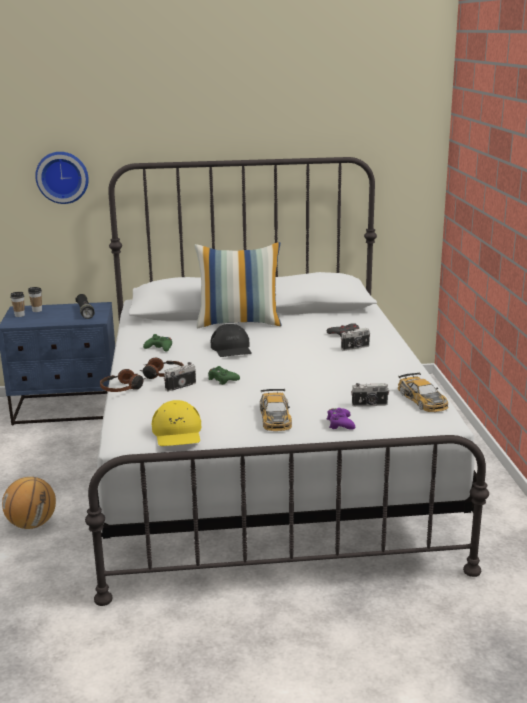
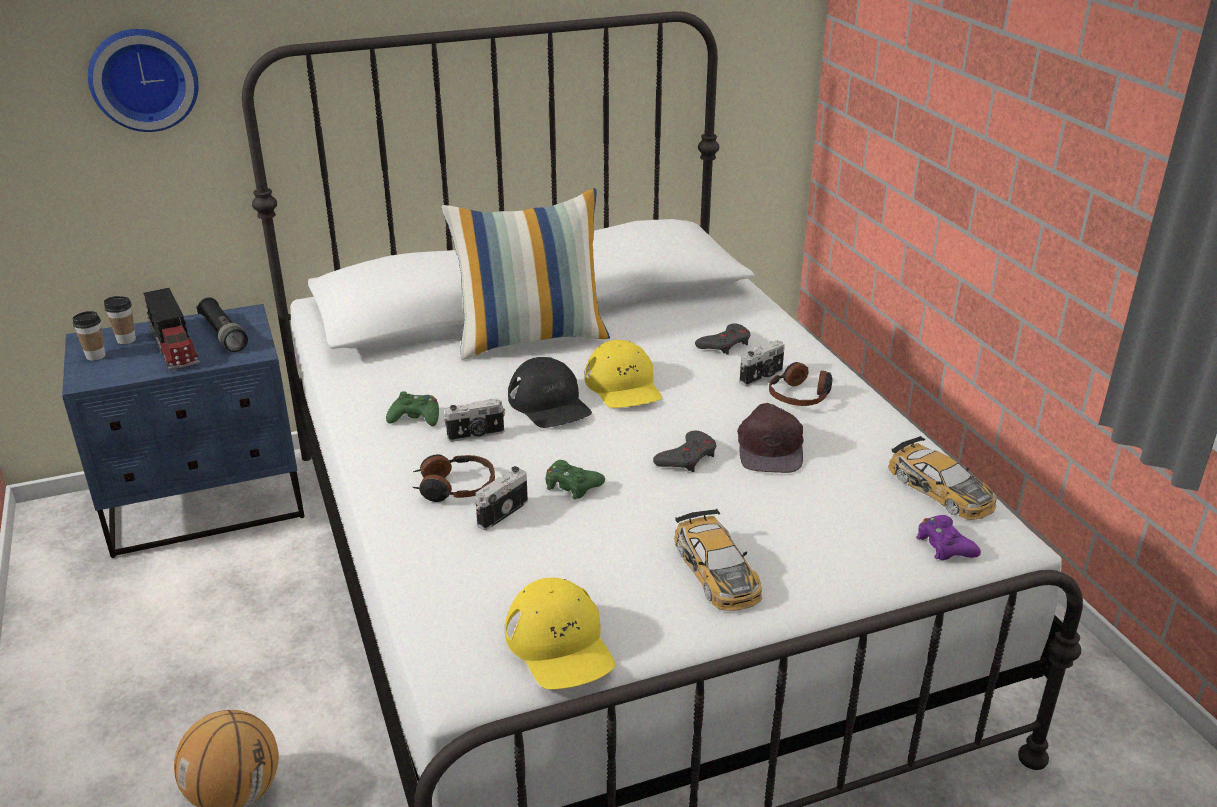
camera: 15 degrees left, 10 degrees up
(58, 314) = (174, 346): none -> toy truck
(123, 388) = (394, 534): headphones -> headphones (801, 395)
(276, 345) = (623, 386): none -> yellow cap
(290, 375) = (687, 457): none -> grey game controller
(339, 375) = (771, 447): none -> brown cap
(340, 424) = (838, 571): purple game controller -> purple game controller (944, 545)
(369, 405) = (862, 514): camera -> camera (476, 435)

